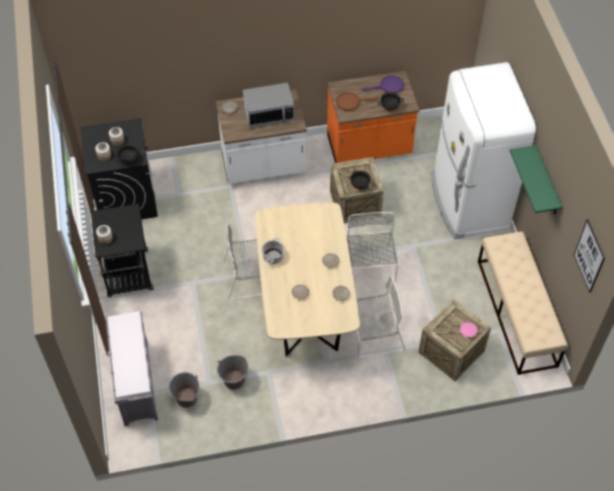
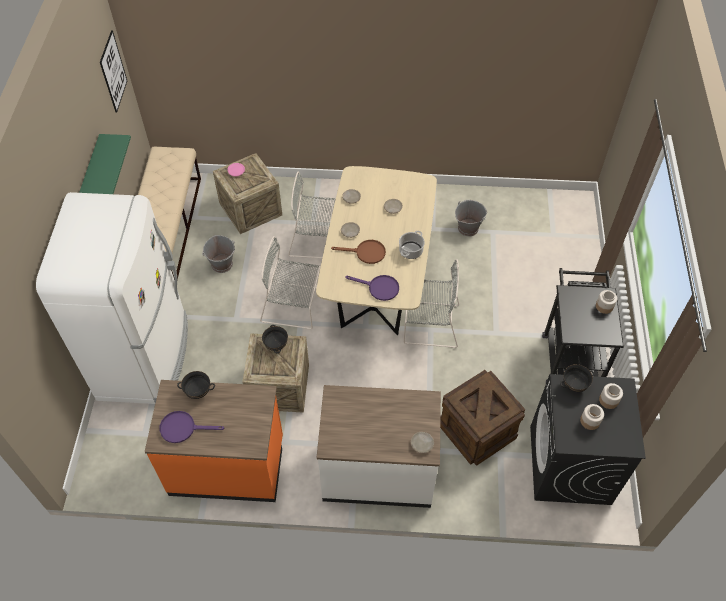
camera: 165 degrees left, 0 degrees up
(135, 382) = (566, 246): grey bench -> none
(186, 398) = (517, 223): grey bucket -> grey bucket (222, 264)
(197, 206) = (477, 429): none -> crate
(269, 114) = (368, 421): microwave -> none
(290, 219) = (379, 288): none -> purple frying pan
(351, 102) = (246, 414): brown frying pan -> brown frying pan (366, 253)
(370, 268) = (294, 305): grey chair -> grey chair turned 90 degrees clockwise

